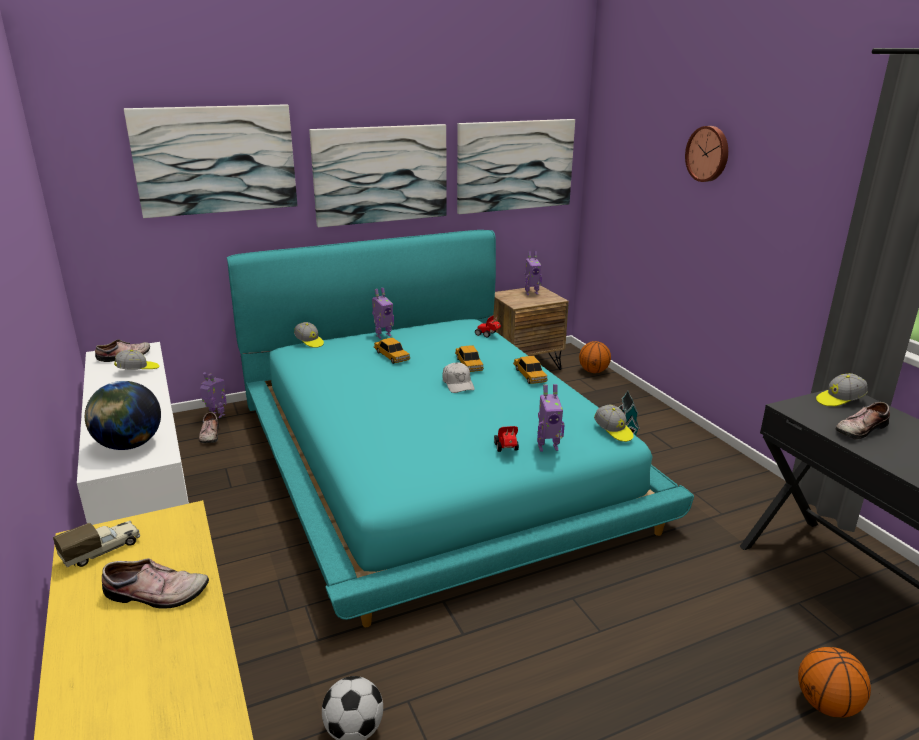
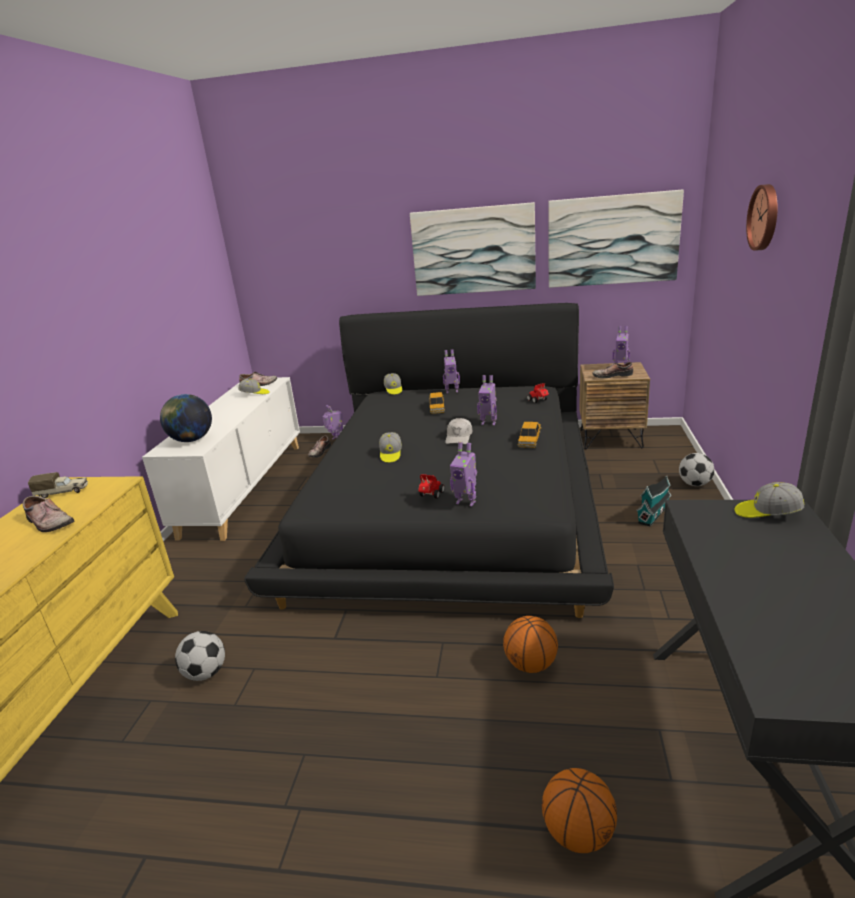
camera: 35 degrees right, 0 degrees up
(215, 160) = (338, 240): picture -> none
(432, 458) = (449, 501): turquoise bed -> black bed
(469, 364) = (488, 423): toy car -> toy robot
(593, 371) = (676, 455): basketball -> basketball (531, 664)
(613, 431) = (543, 501): cap -> cap (391, 454)
(632, 395) = (695, 484): none -> football
(859, 429) = (742, 547): shoe -> shoe (612, 375)

